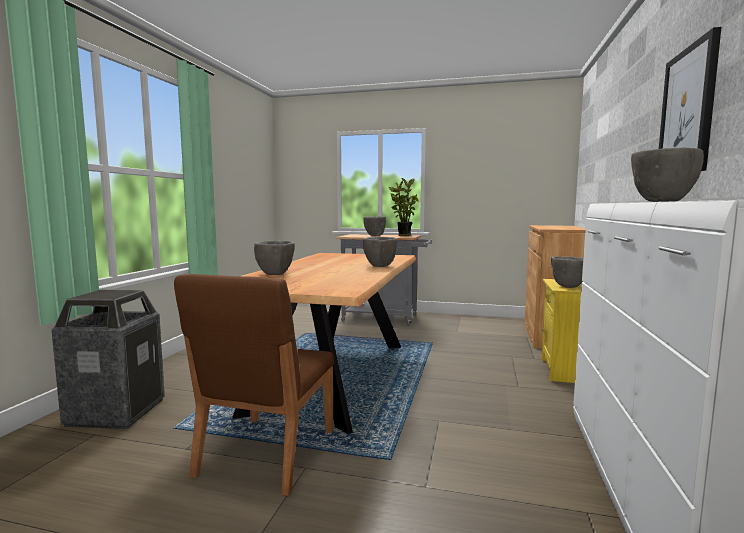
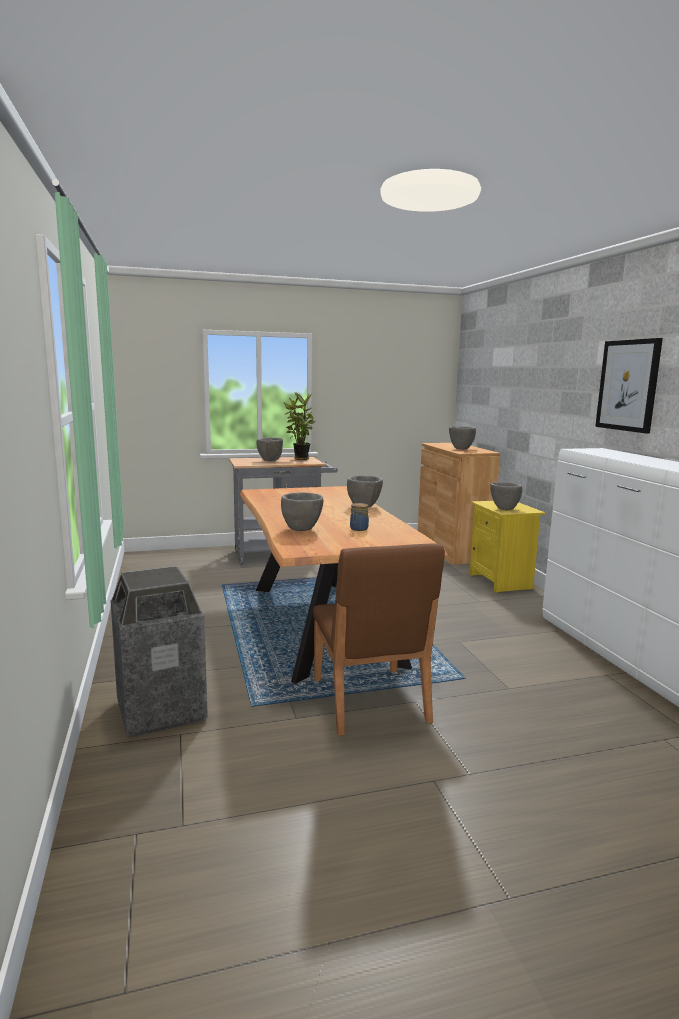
camera: 30 degrees left, 5 degrees up
(322, 278) = (358, 529): none -> jar
(661, 202) = (635, 458): grey bowl -> grey bowl (461, 448)

